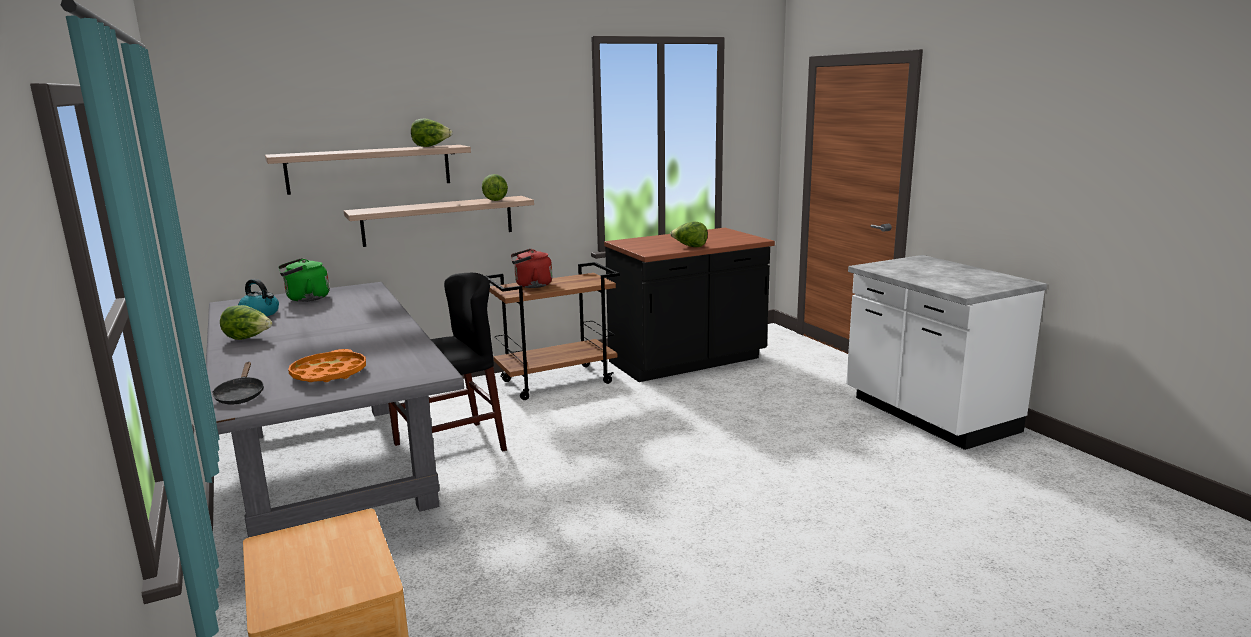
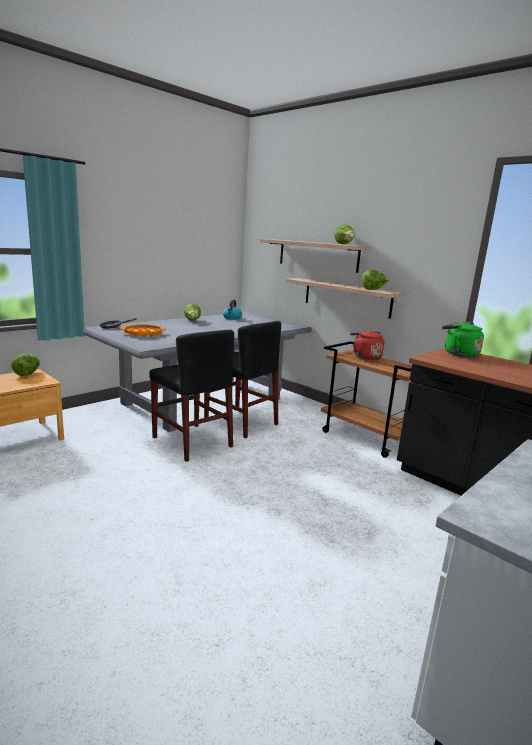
camera: 70 degrees right, 0 degrees up
(305, 299) = (263, 320): green kettle -> green kettle (458, 354)
(490, 490) = (192, 442): none -> black chair
(690, 247) = (475, 368): lettuce -> lettuce (27, 374)

